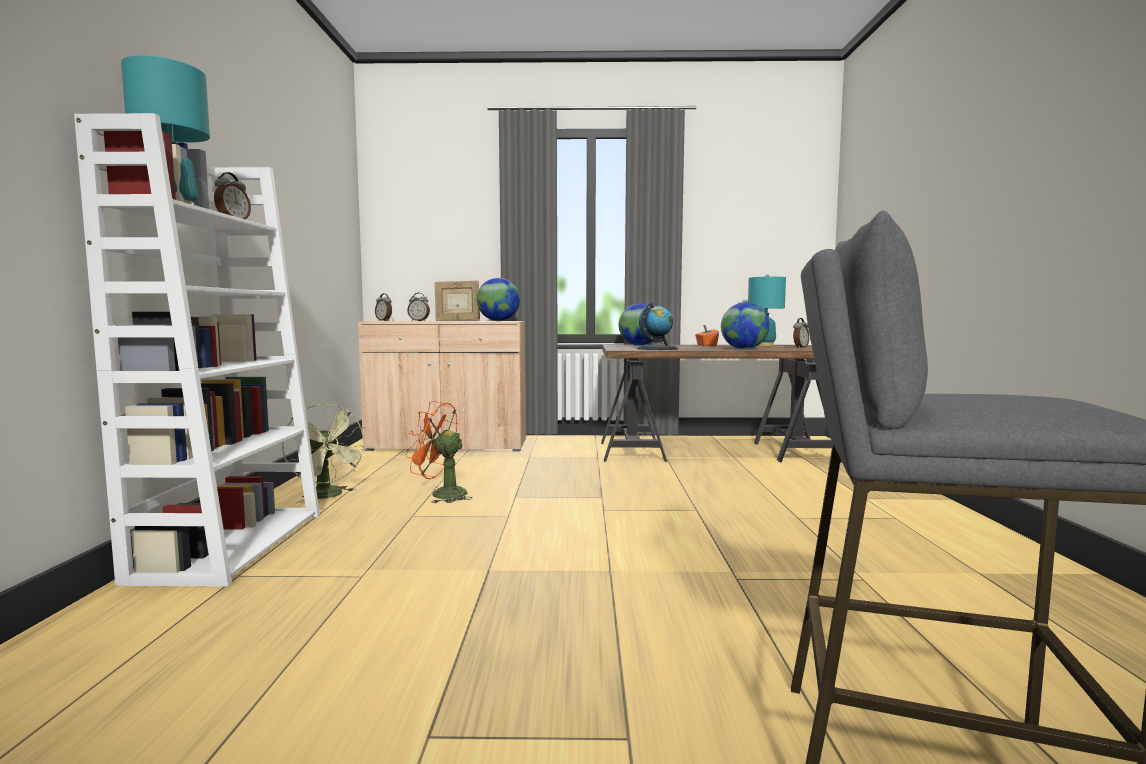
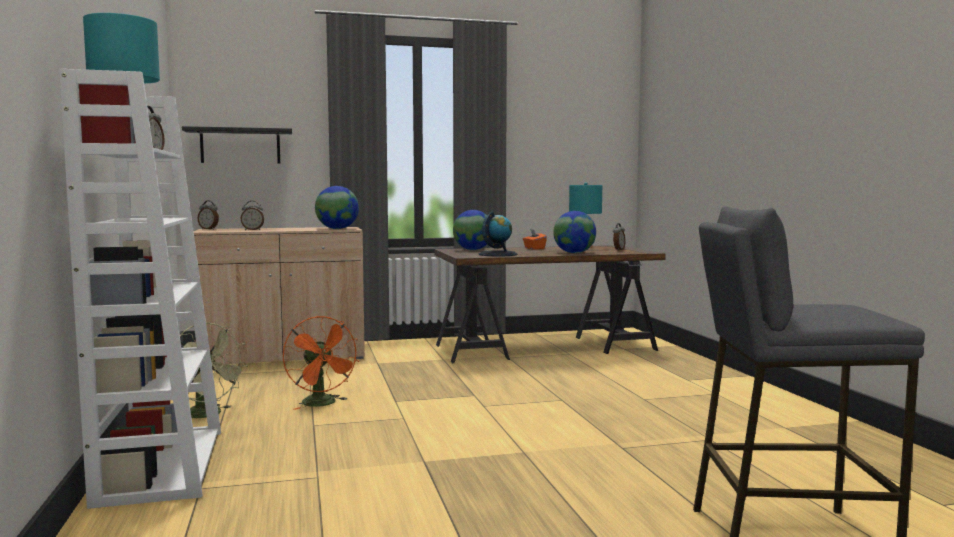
camera: 15 degrees left, 0 degrees up
(420, 243) = (240, 146): none -> black shelf
(441, 494) = (322, 404): orange fan -> orange fan turned 120 degrees counterclockwise
(457, 320) = (289, 228): picture frame -> none

